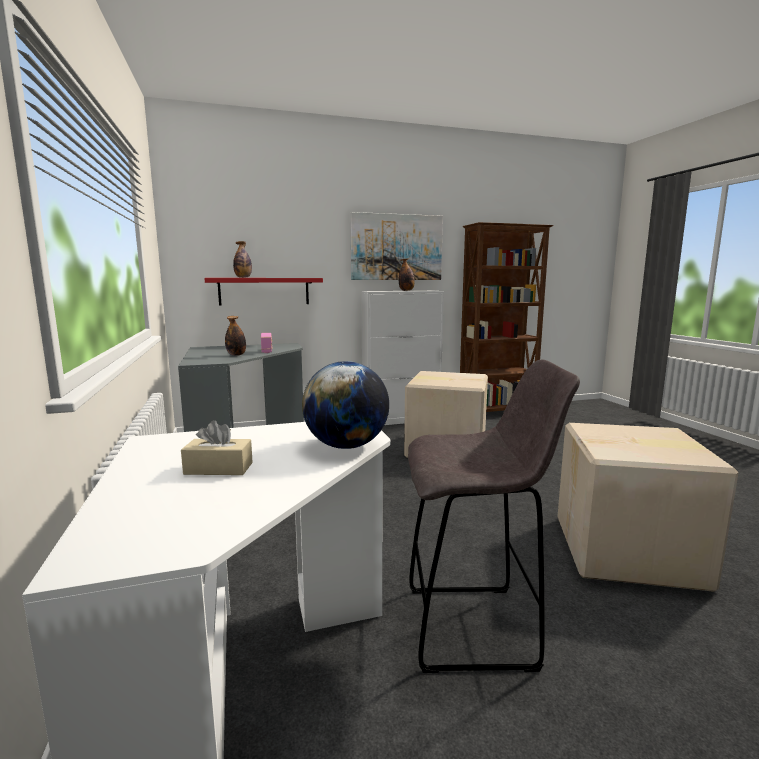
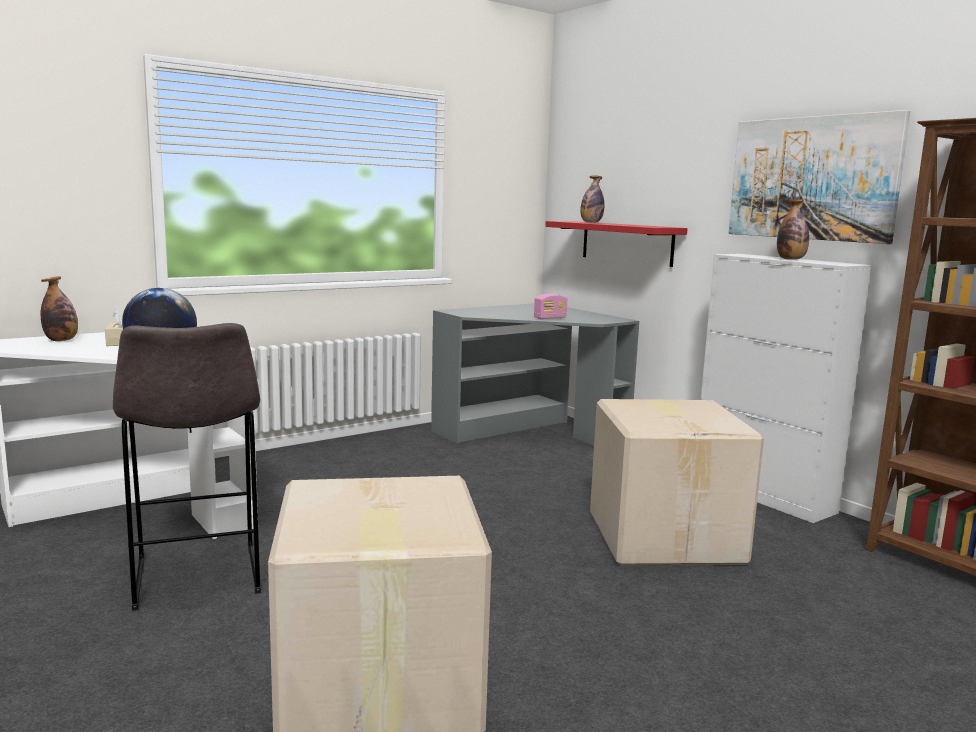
camera: 70 degrees right, 0 degrees up
(236, 355) = (511, 314): bottle -> bottle (61, 340)

